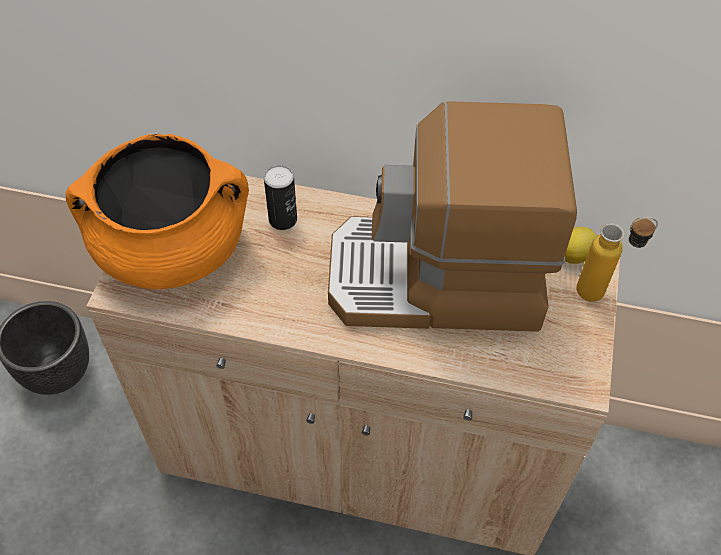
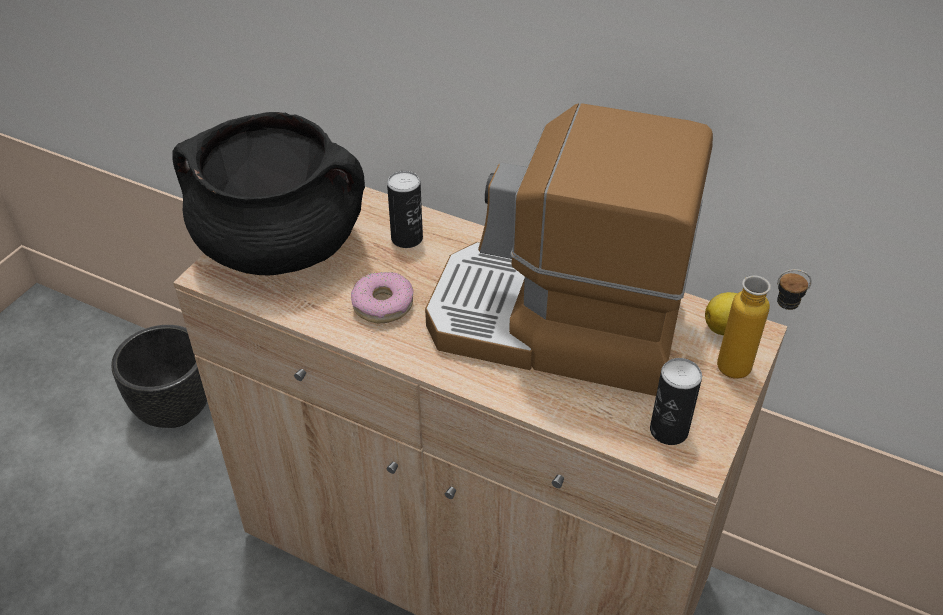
camera: 15 degrees right, 10 degrees down
(173, 248) = (281, 246): orange cooking pot -> black cooking pot
(284, 290) = (383, 304): none -> donut
(555, 360) = (669, 430): none -> can

